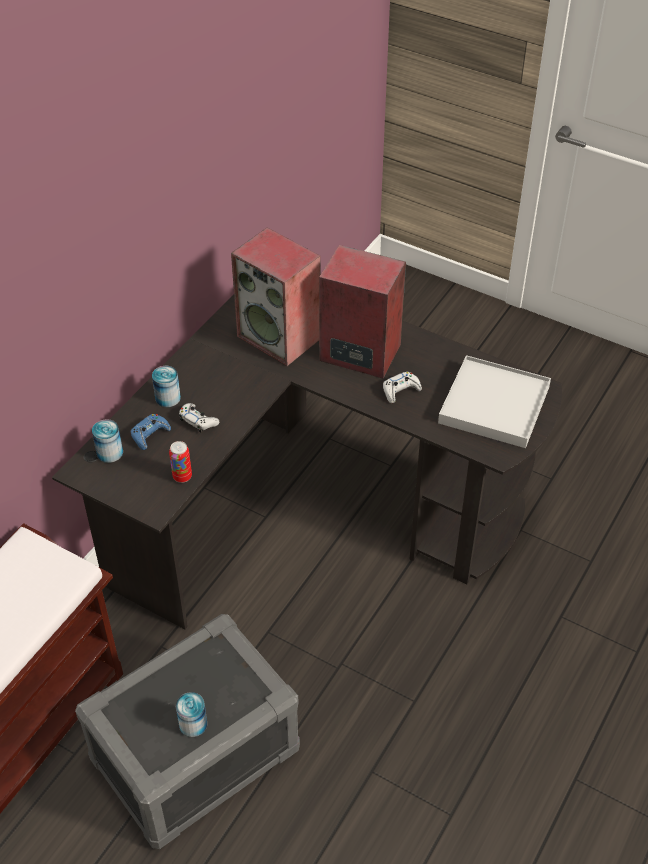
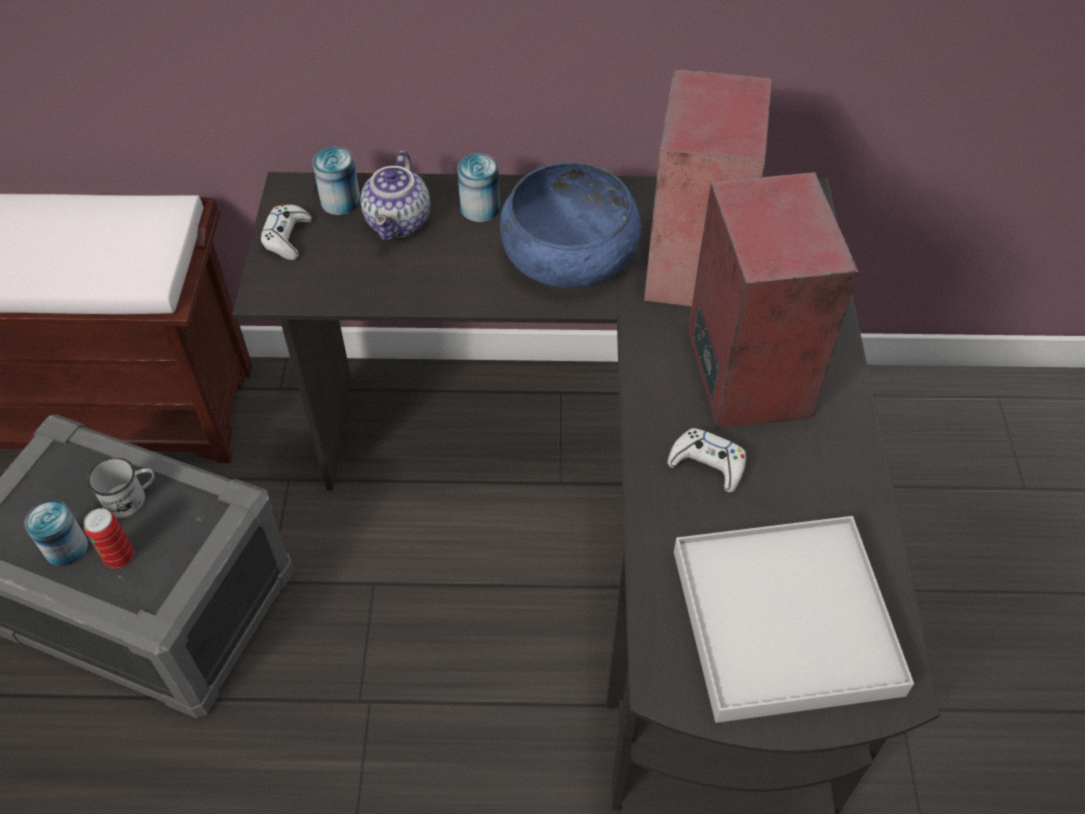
camera: 60 degrees right, 5 degrees up
(150, 435) = (399, 223): blue game controller -> teapot
(179, 681) = (131, 498): none -> white mug
(182, 477) = (344, 290): can -> can (119, 557)
(198, 421) = (459, 257): white game controller -> white game controller (287, 238)
(231, 378) = (569, 253): none -> blue bowl

